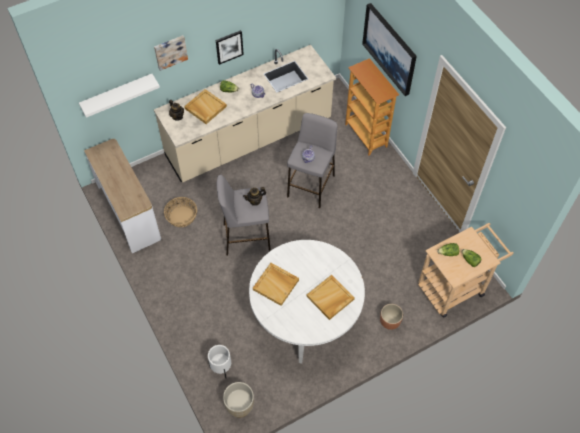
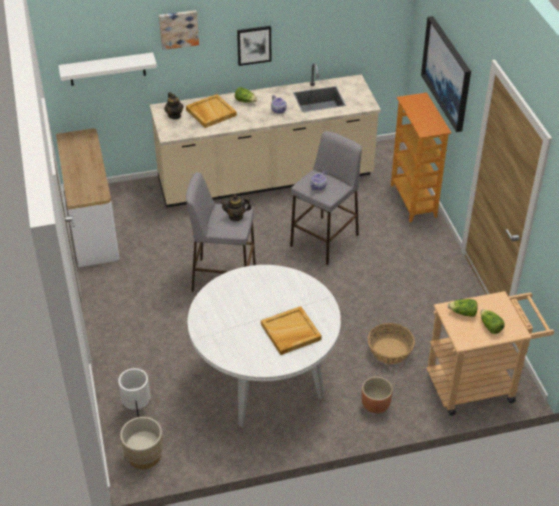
camera: 15 degrees right, 15 degrees down
(182, 217) = (153, 242): basket -> basket (390, 351)
(276, 284) = (227, 305): beige tray -> none

